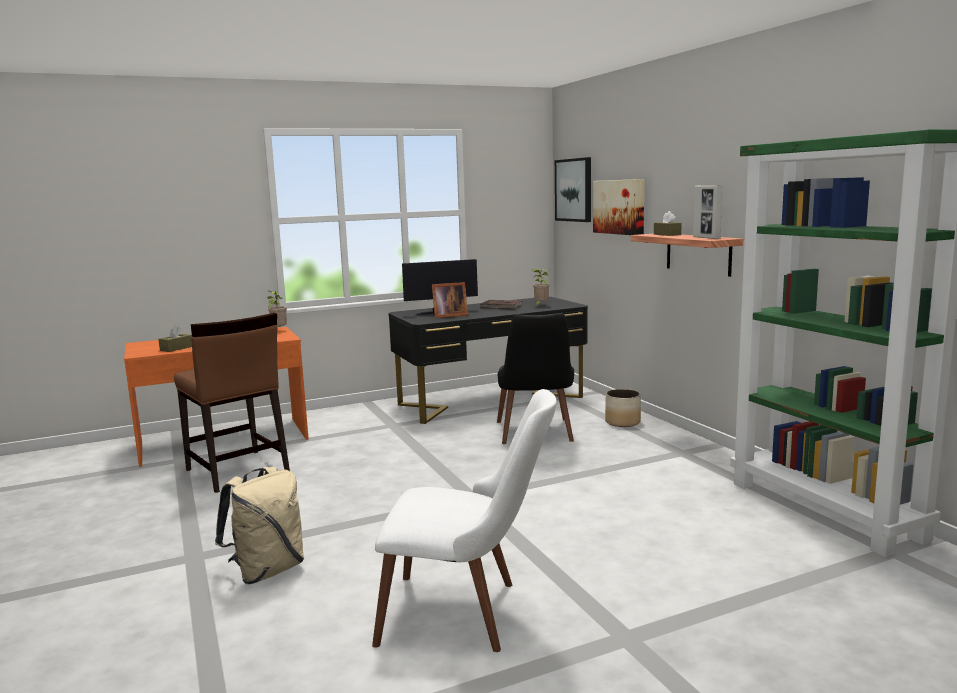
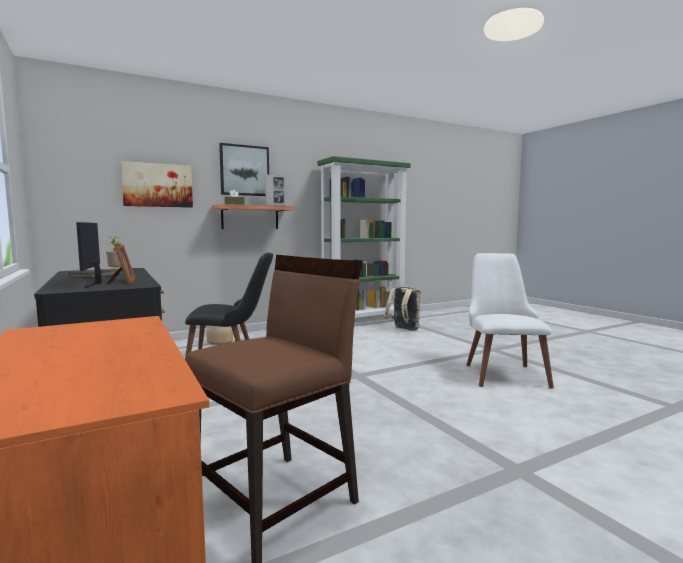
camera: 95 degrees left, 5 degrees down
(176, 348) = (135, 369): brown tissue box -> none
(267, 571) = (510, 429): beige backpack -> beige backpack (403, 329)
(278, 330) = (50, 329): potted plant -> none
(574, 190) = (77, 166): picture -> picture (244, 170)

